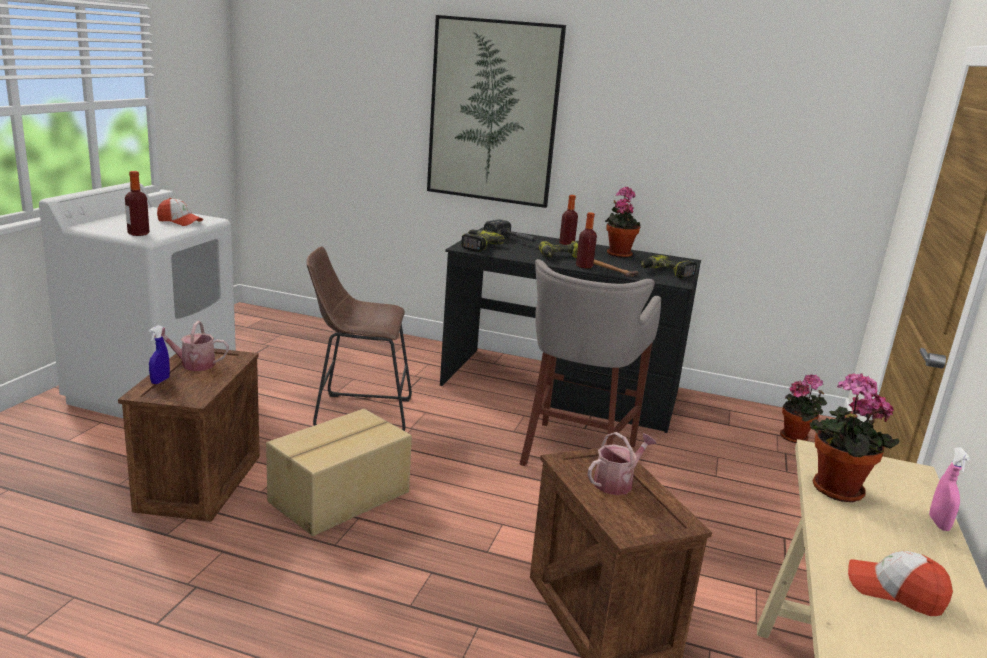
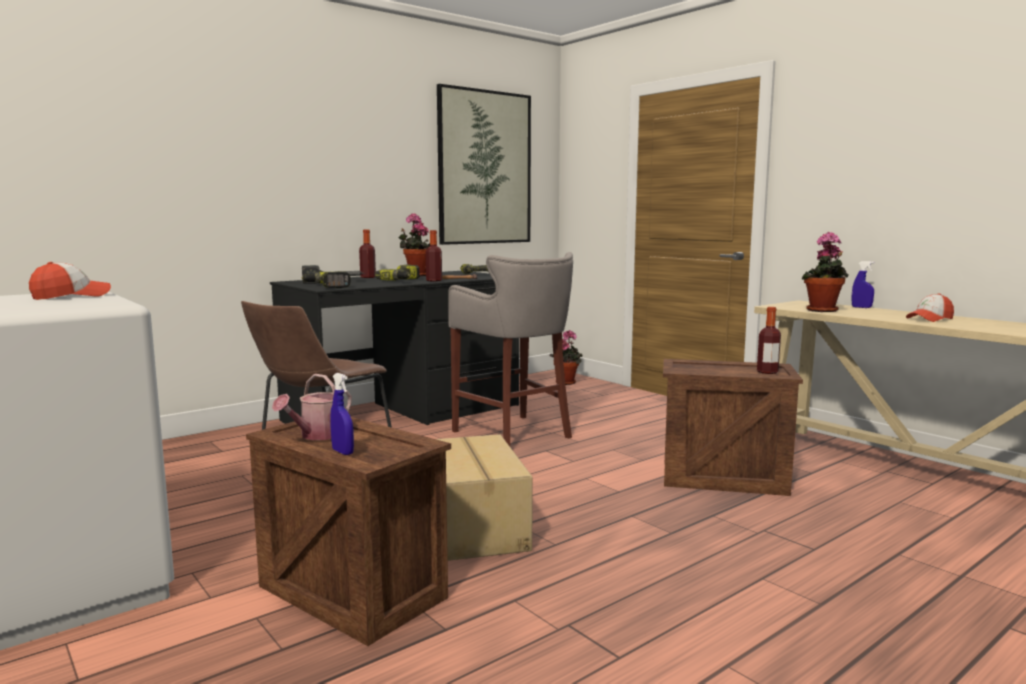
camera: 55 degrees left, 10 degrees down
(138, 234) = (90, 305): bottle -> bottle (767, 372)
(493, 112) = (259, 158): picture -> picture (484, 168)
(617, 482) = (717, 367): watering can -> none
(939, 523) = (861, 307): pink spray bottle -> blue spray bottle

